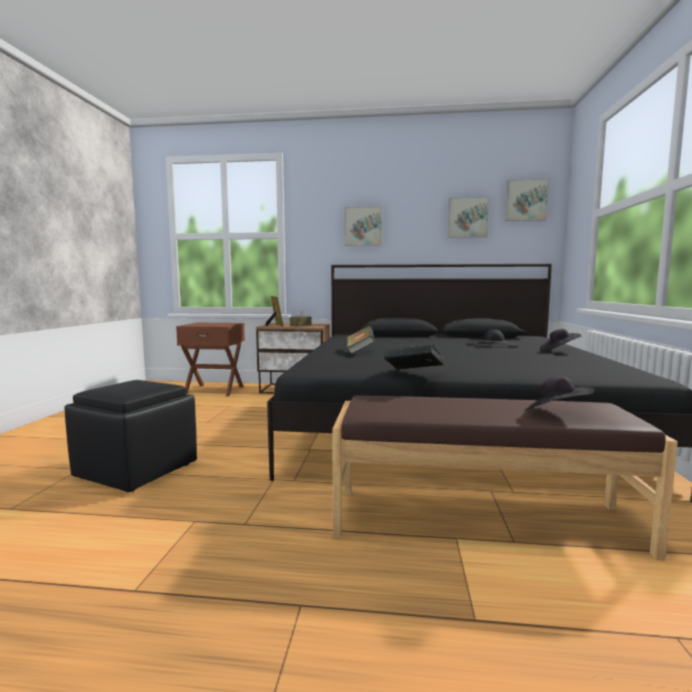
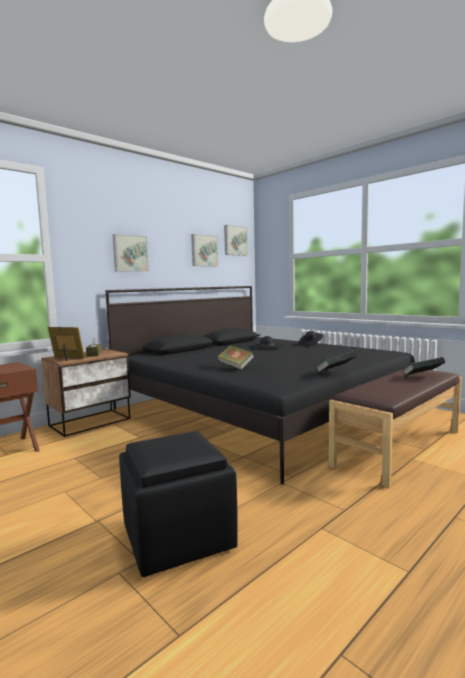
camera: 50 degrees left, 0 degrees up
(555, 414) = (422, 377): black hat -> book

